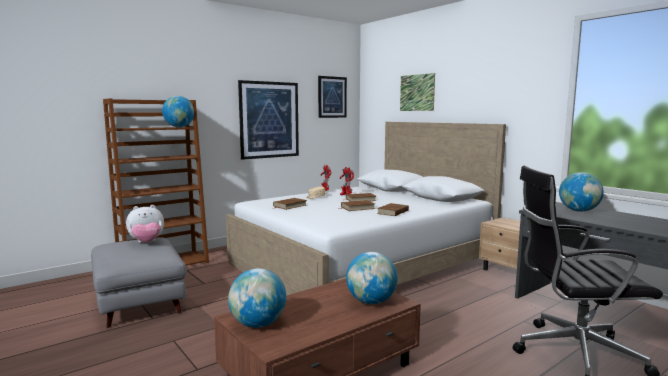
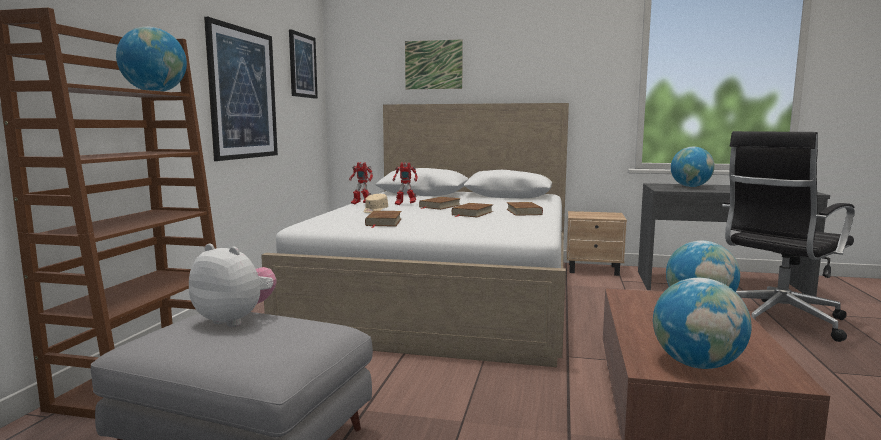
camera: 40 degrees left, 0 degrees up
(146, 243) = (235, 320): plush toy -> plush toy turned 90 degrees counterclockwise

